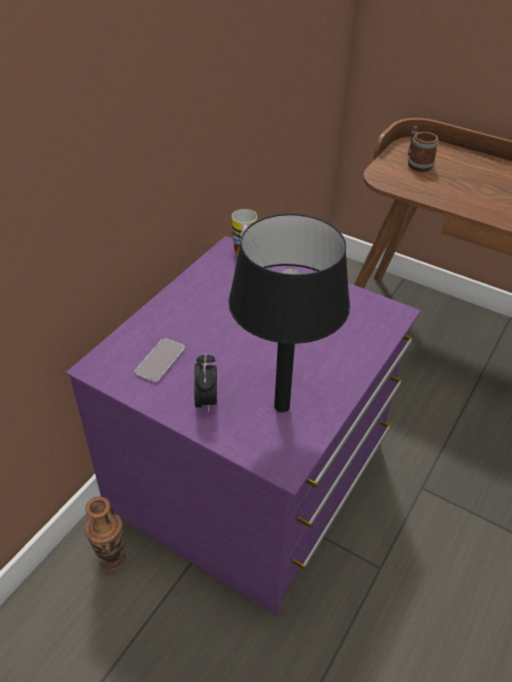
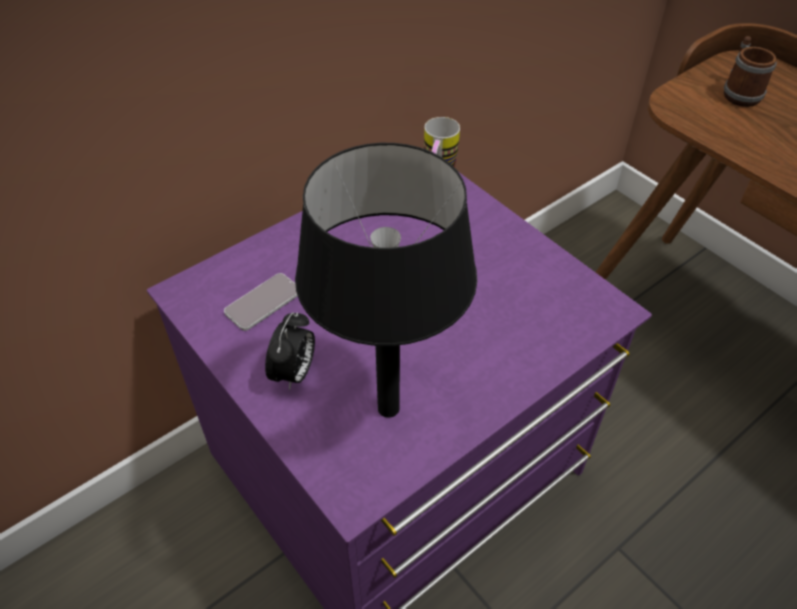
camera: 20 degrees right, 5 degrees up
(112, 558) = (196, 519): vase -> none

